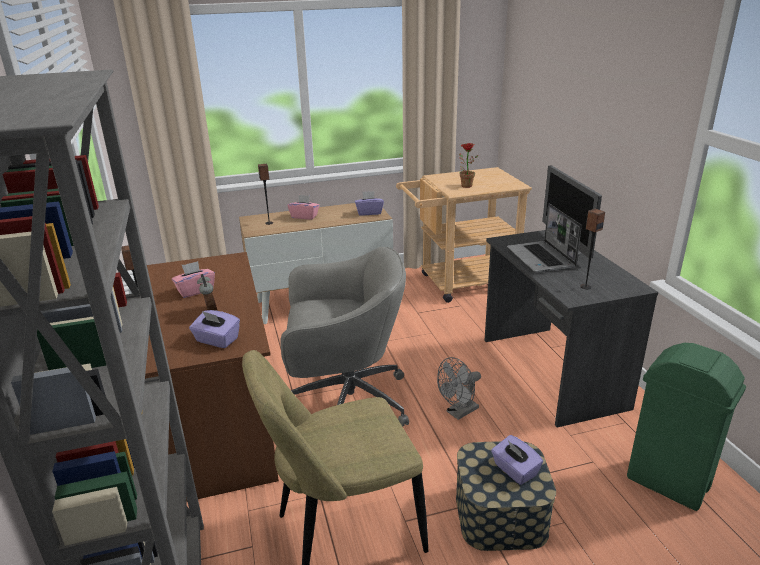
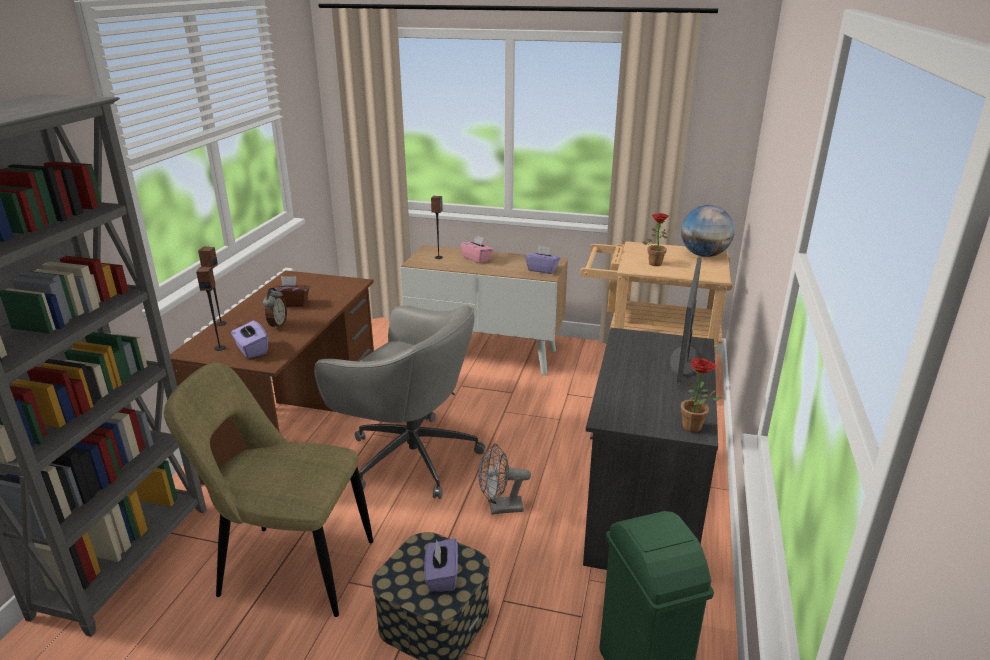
camera: 30 degrees right, 0 degrees up
(195, 291) = (291, 303): pink tissue box -> brown tissue box
(489, 173) = (704, 255): none -> globe
(541, 258) = (637, 366): laptop -> none
(585, 286) = (639, 411): speaker -> speaker (220, 348)
(632, 286) = (695, 429): none -> potted plant

